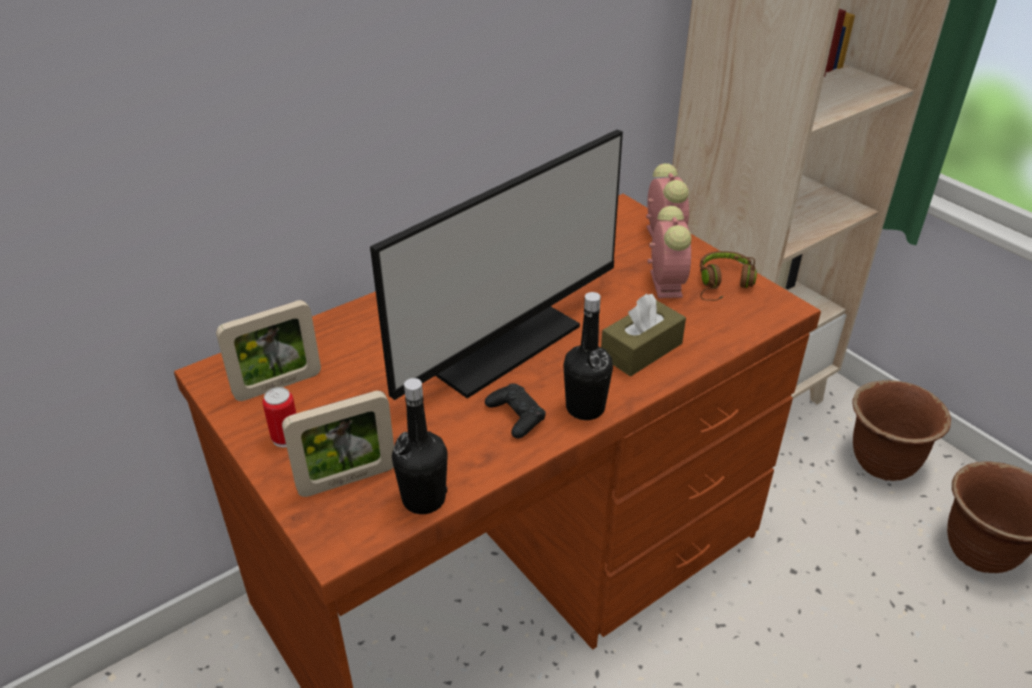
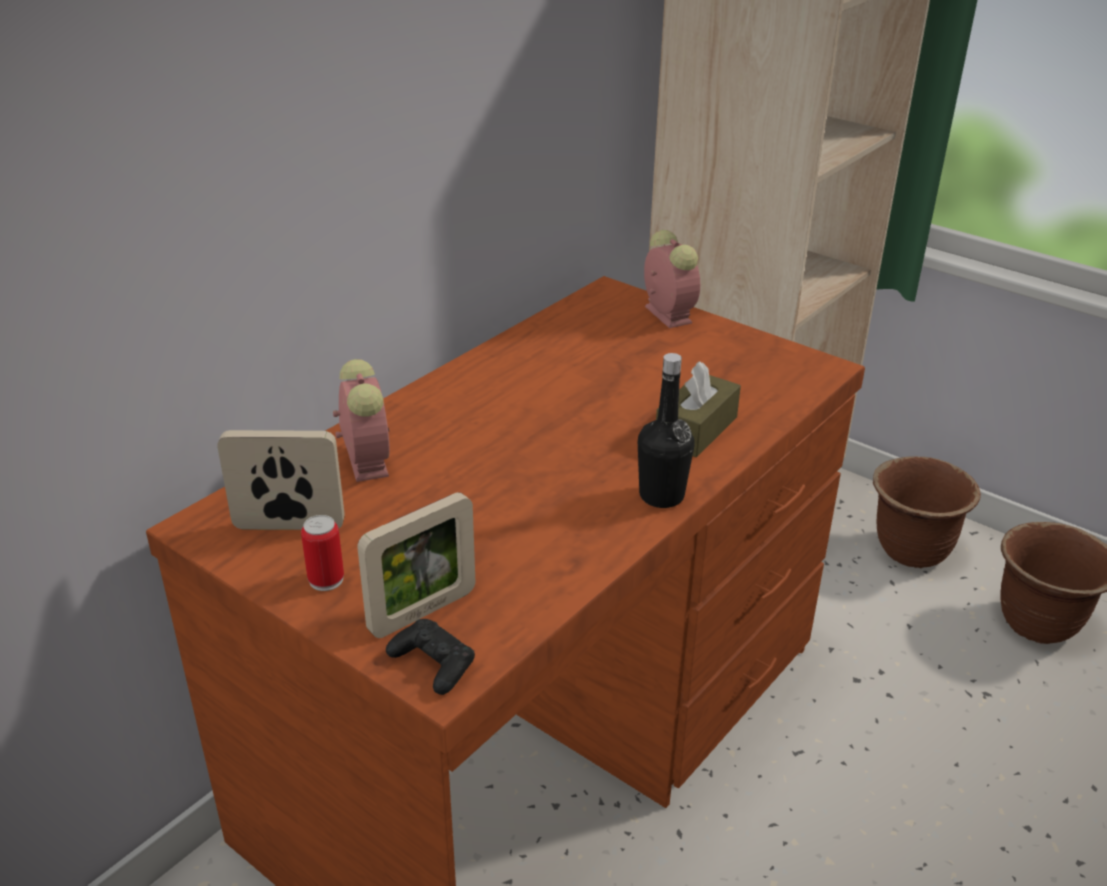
camera: 15 degrees left, 5 degrees down
(278, 385) = (289, 526): picture frame -> picture frame turned 135 degrees counterclockwise
(423, 499) = (522, 616): black bottle -> none
(496, 342) = (531, 443): monitor -> none
(516, 416) = (588, 515): black game controller -> black game controller (433, 663)
(665, 282) = (690, 359): alarm clock -> alarm clock (366, 460)
(723, 284) = (754, 354): brown headphones -> none

